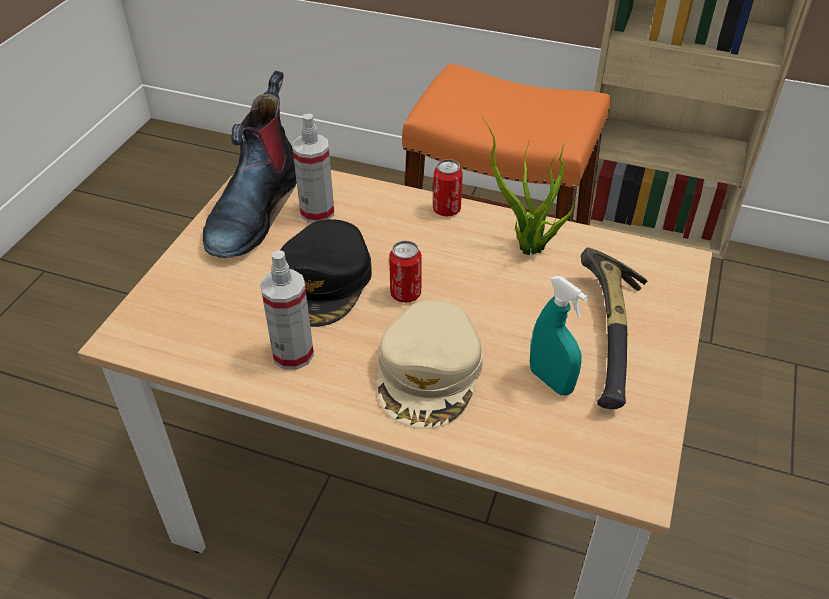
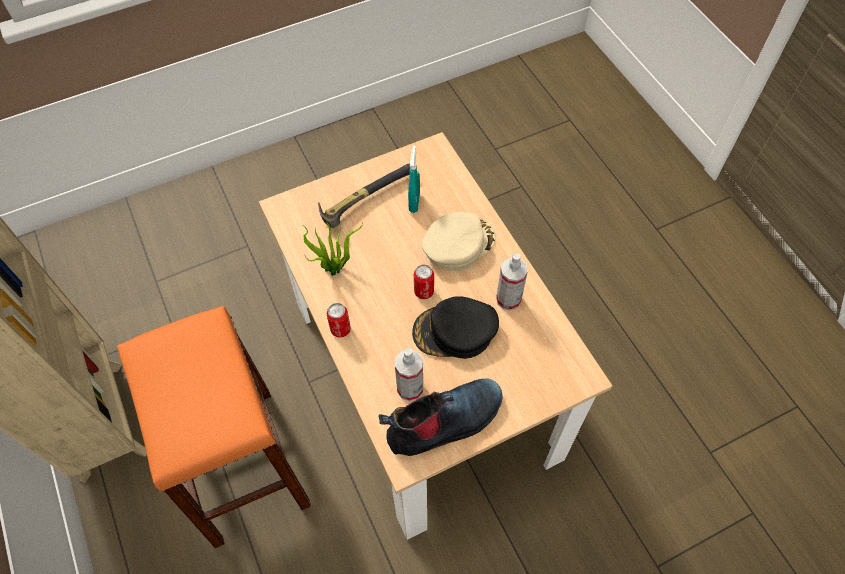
camera: 135 degrees left, 15 degrees up
(324, 281) = (455, 332): black cap -> black cap turned 150 degrees counterclockwise

